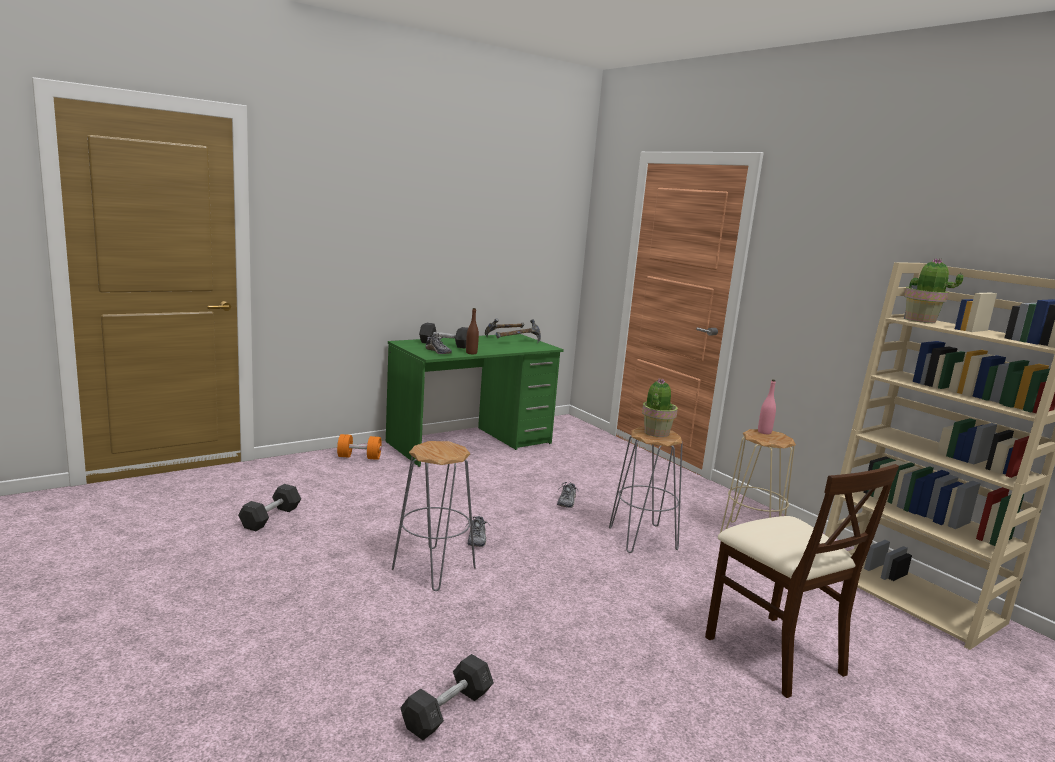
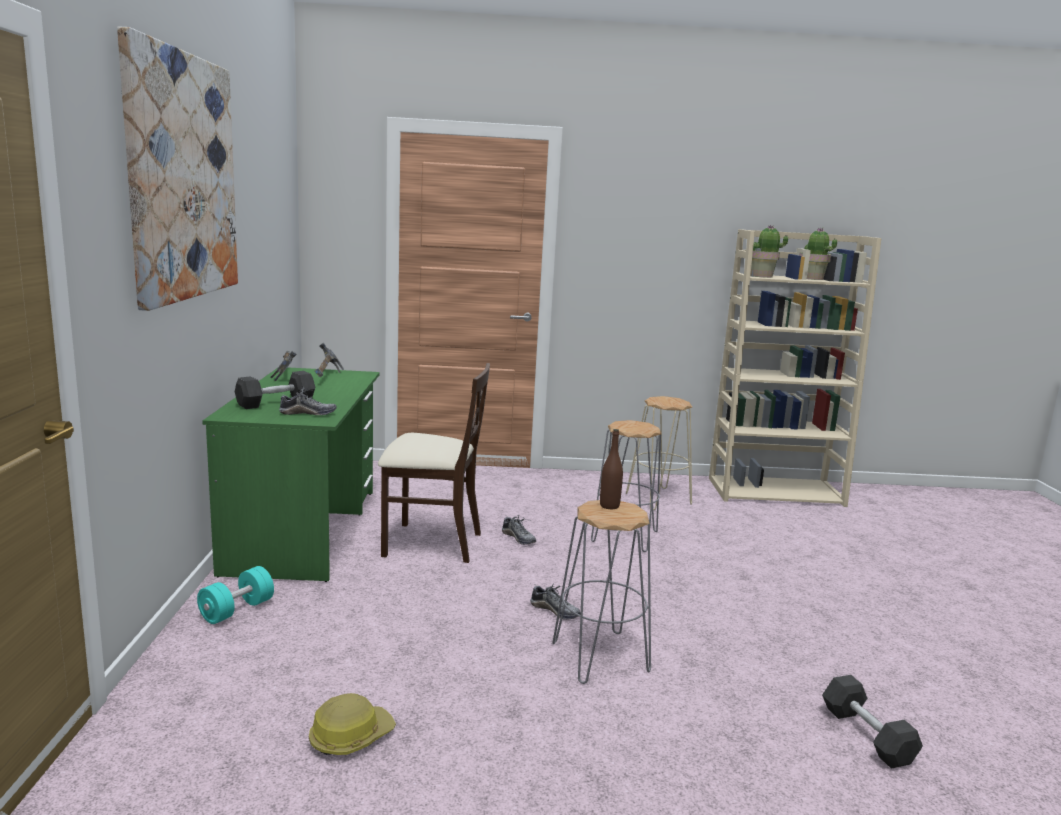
camera: 55 degrees left, 0 degrees up
(270, 517) = (350, 737): grey dumbbell -> hard hat
(359, 457) = (237, 610): orange dumbbell -> turquoise dumbbell
(389, 191) = (183, 177): none -> picture
(471, 353) = (338, 403): brown bottle -> brown bottle (609, 506)
(656, 433) = (633, 426): potted plant -> potted plant (812, 278)
(764, 432) = (659, 399): pink bottle -> none
(774, 653) = (828, 563): beige chair -> beige chair (431, 543)

